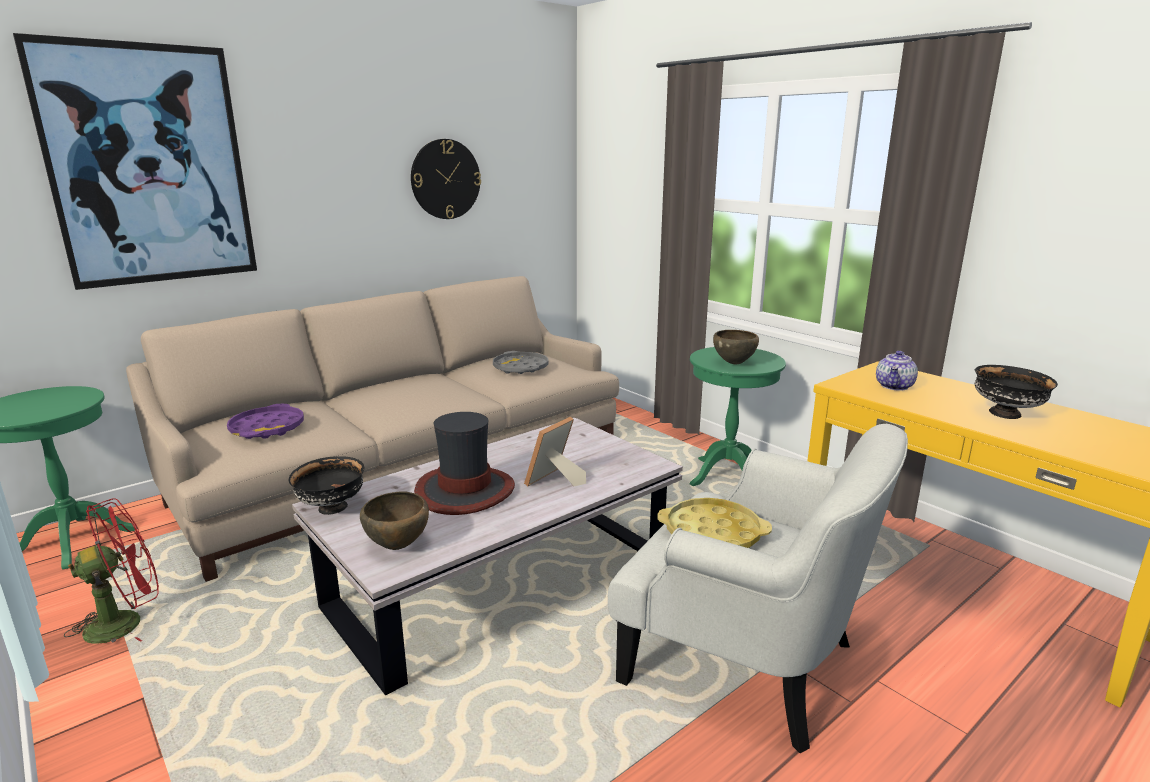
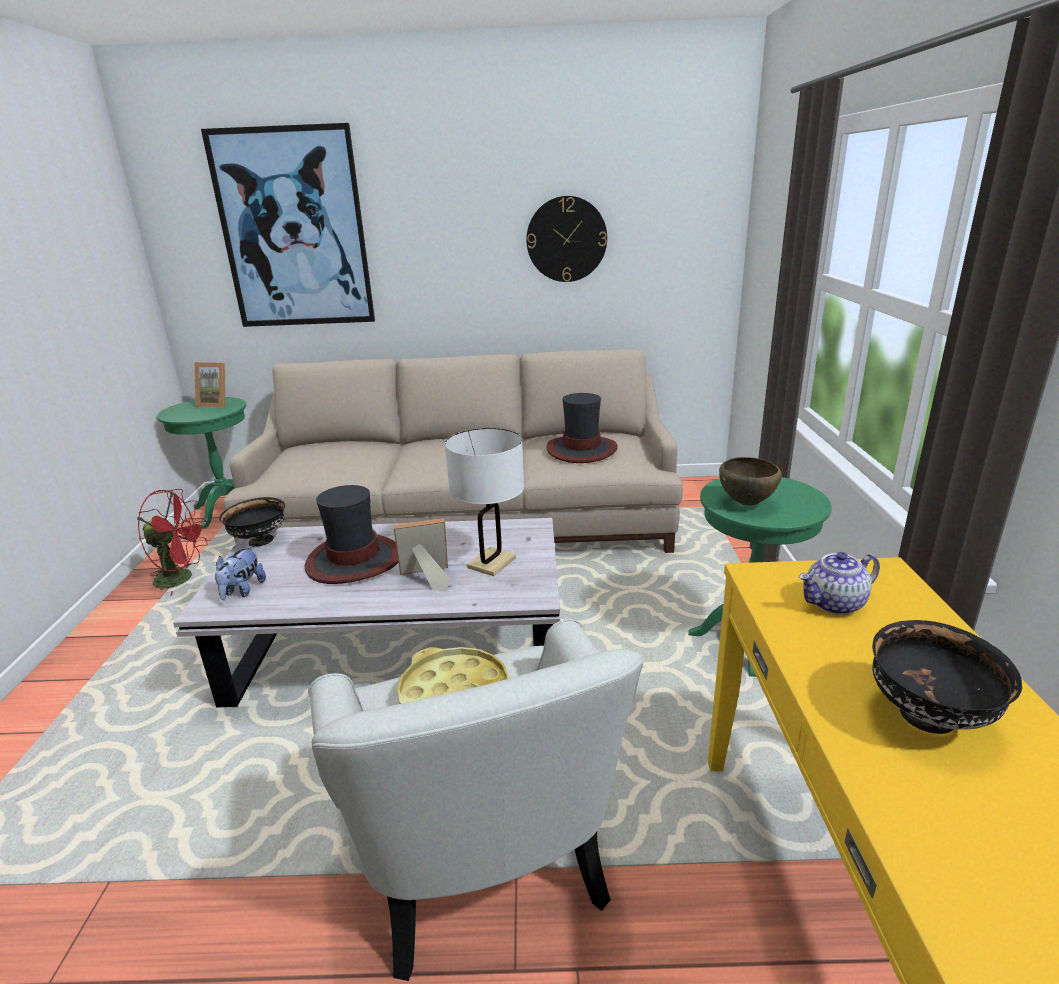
camera: 40 degrees right, 5 degrees up
(52, 396) = (217, 404): none -> picture frame
(267, 428) = (320, 460): purple tray -> none
(398, 546) = (242, 591): brown bowl -> plush toy
(520, 368) = (581, 450): grey tray -> hat
(585, 456) = (492, 563): none -> white table lamp

